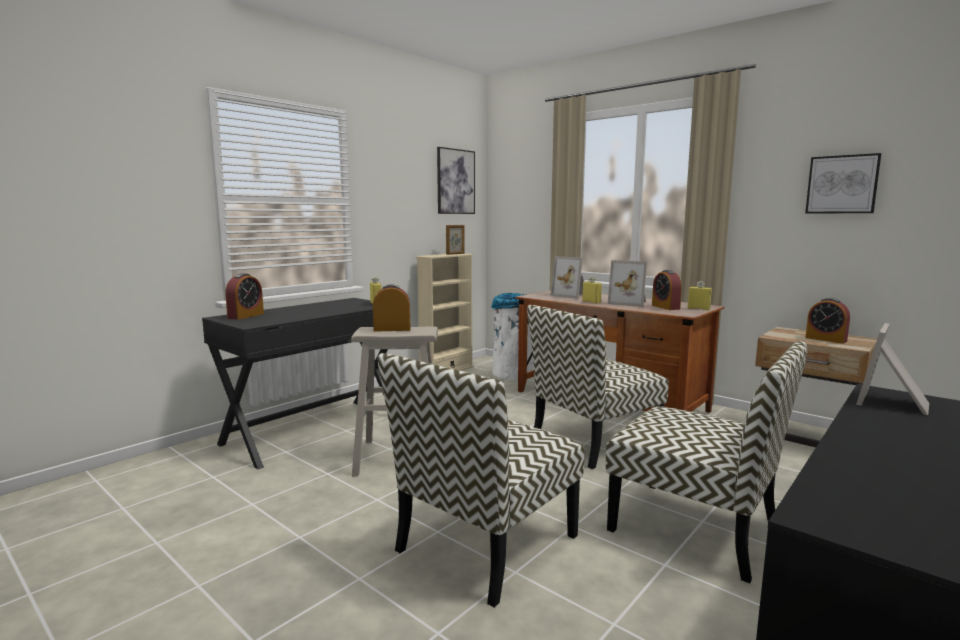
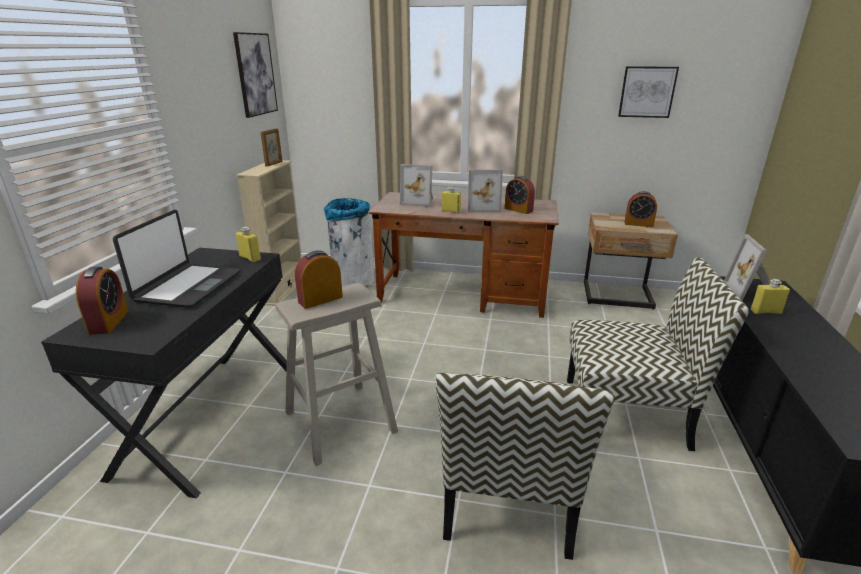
camera: 30 degrees left, 15 degrees up
(314, 310) = (188, 286): none -> laptop
(594, 442) = (490, 346): chair -> none
(698, 309) = (545, 208): yellow bottle -> yellow bottle (765, 312)

